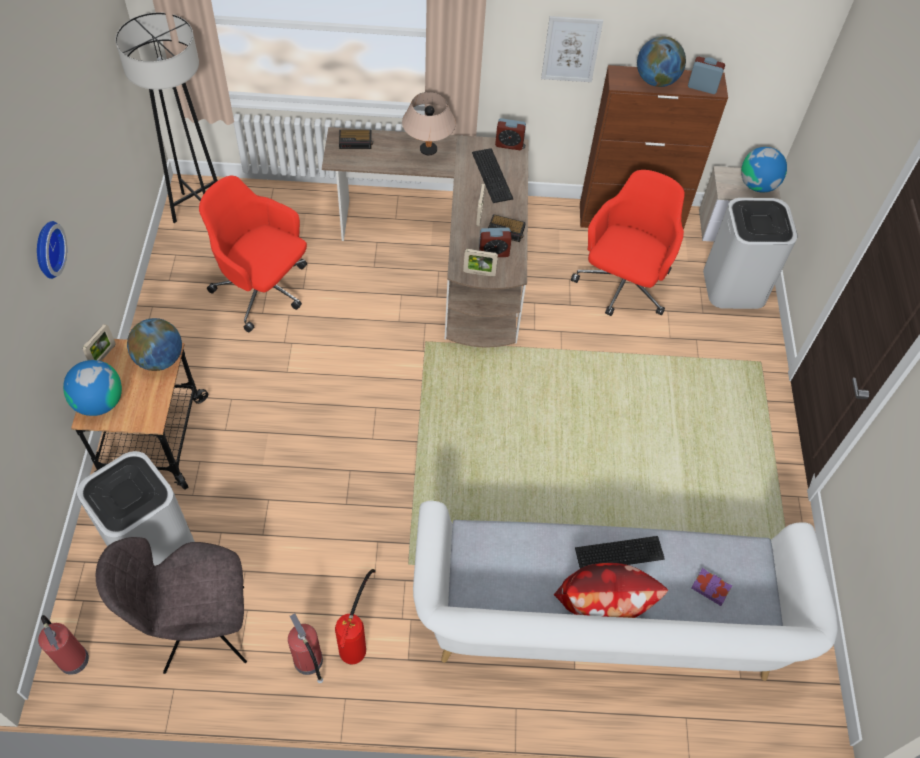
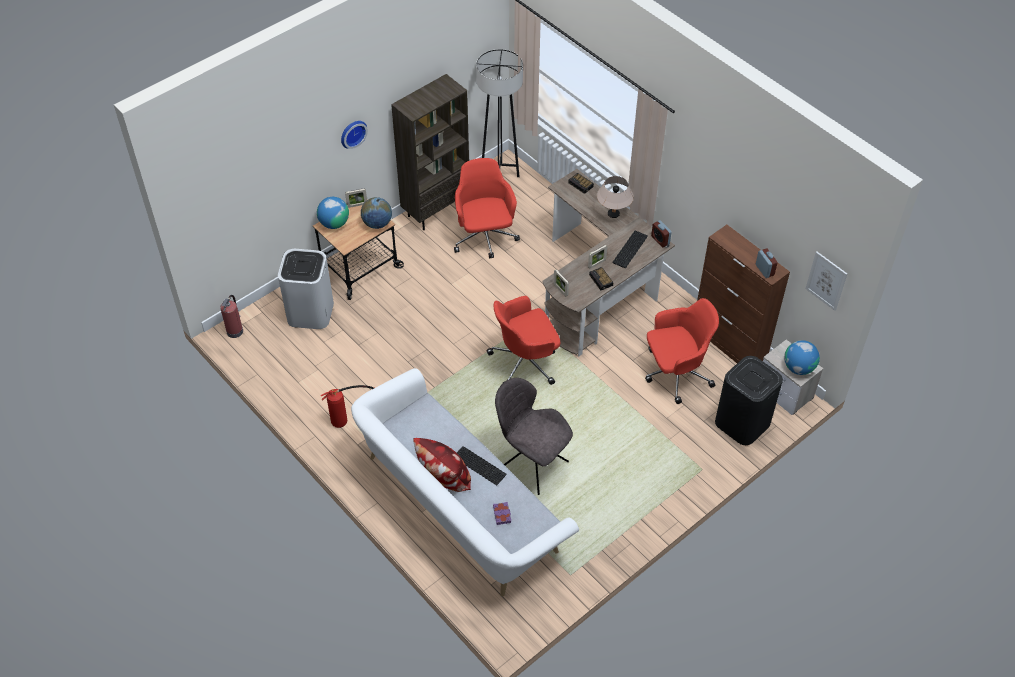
camera: 50 degrees right, 5 degrees down
(168, 299) = (436, 210): none -> brown bookcase
(200, 629) = (292, 360): grey chair -> grey chair (531, 463)
(309, 662) = (318, 410): fire extinguisher -> none
(472, 394) = (525, 362): none -> red office chair
(494, 252) = (580, 286): alarm clock -> none
(571, 49) = (711, 201): picture -> picture (826, 280)
(656, 81) = (742, 249): globe -> none
(734, 286) = (742, 423): white trash can -> black trash can

